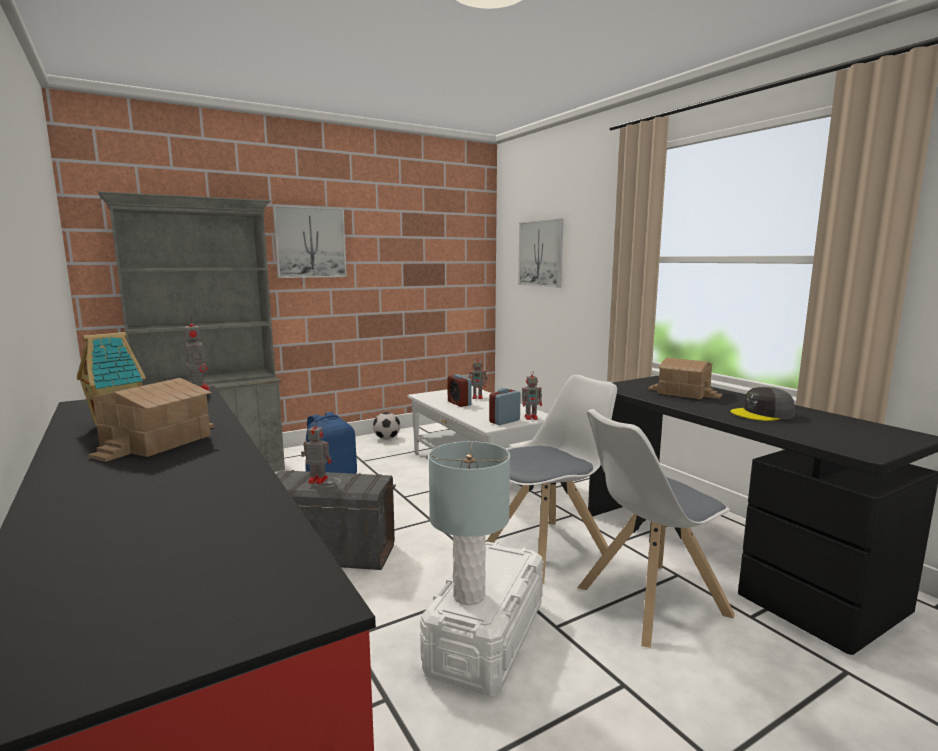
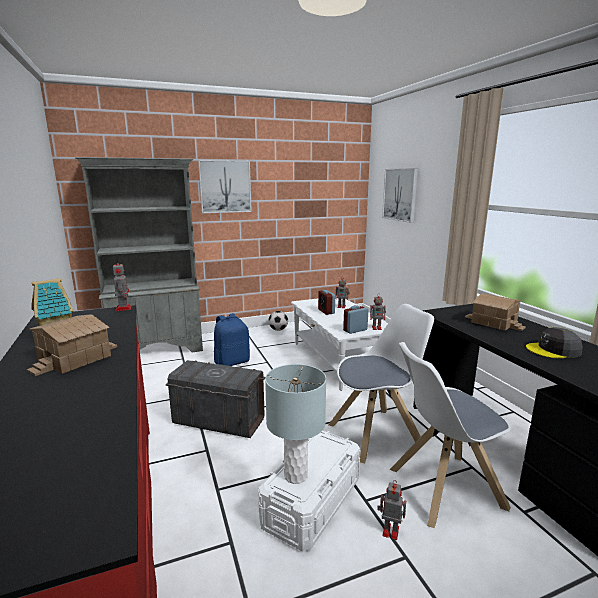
camera: 10 degrees right, 5 degrees up
(317, 480) = (209, 370): toy robot -> toy robot (389, 531)

